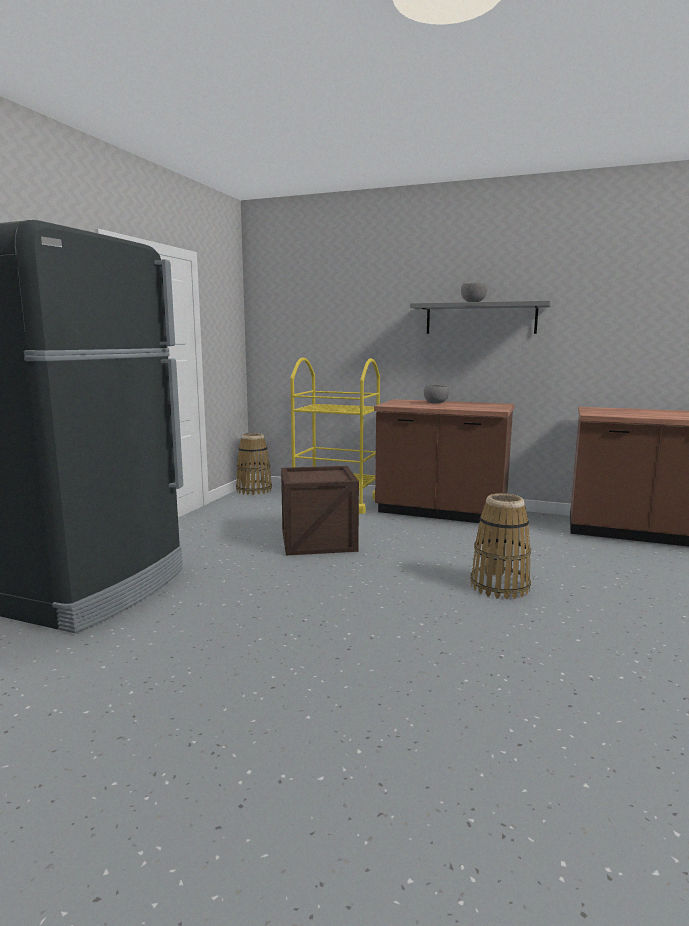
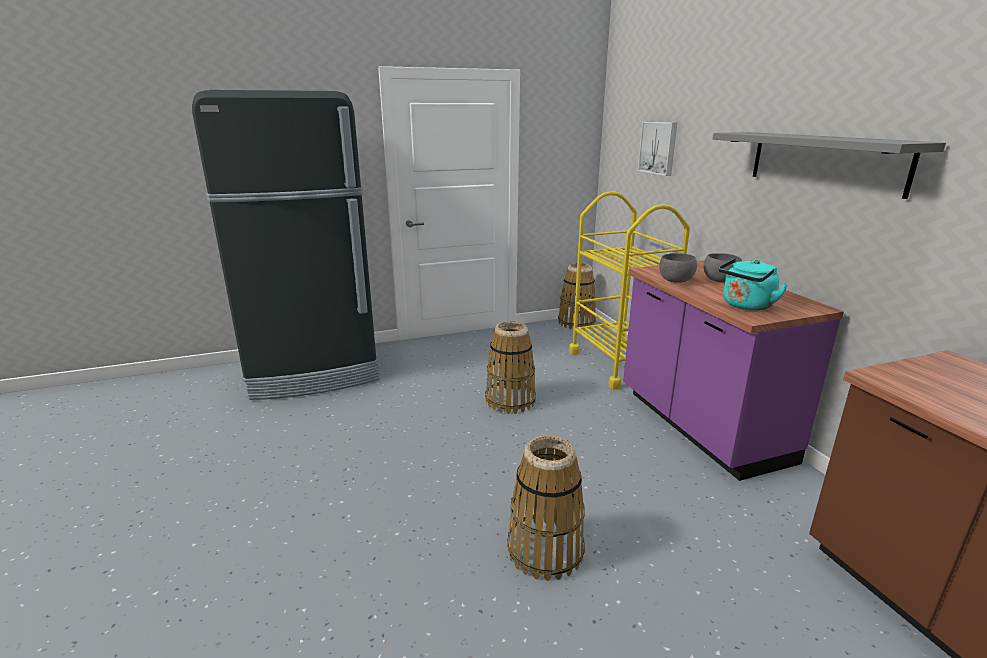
camera: 50 degrees right, 10 degrees up
(318, 541) = (510, 401): crate -> basket
(326, 322) = (659, 148): none -> picture
(441, 513) = (700, 426): brown counter -> purple counter
(474, 302) = (800, 136): grey bowl -> grey bowl (675, 281)
(481, 407) = (745, 306): none -> turquoise kettle

